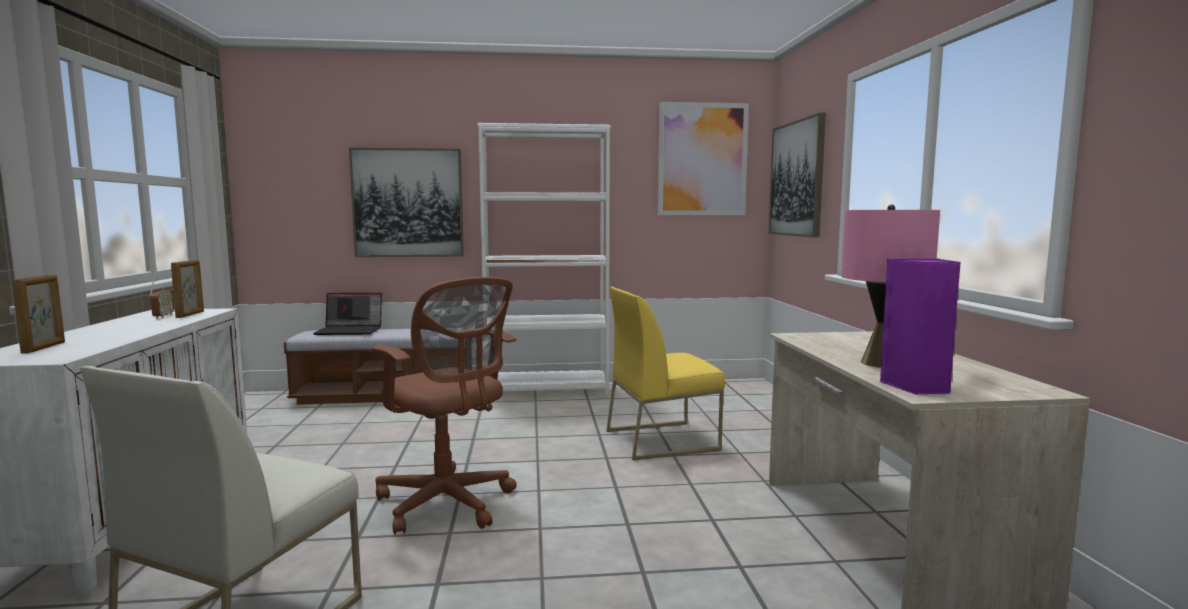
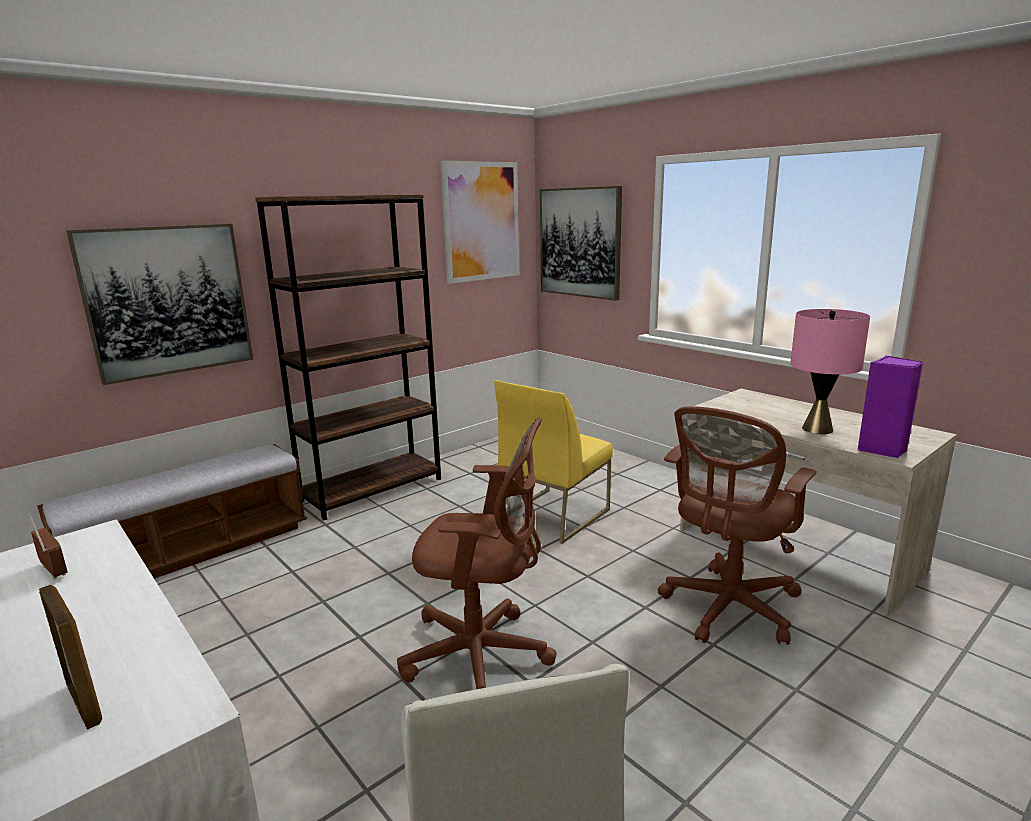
camera: 35 degrees left, 10 degrees up
(190, 314) = (88, 553): picture frame -> none
(350, 331) = (130, 486): laptop -> none
(547, 390) = (372, 490): white bookcase -> brown bookcase
(706, 555) = (727, 609): none -> brown office chair

